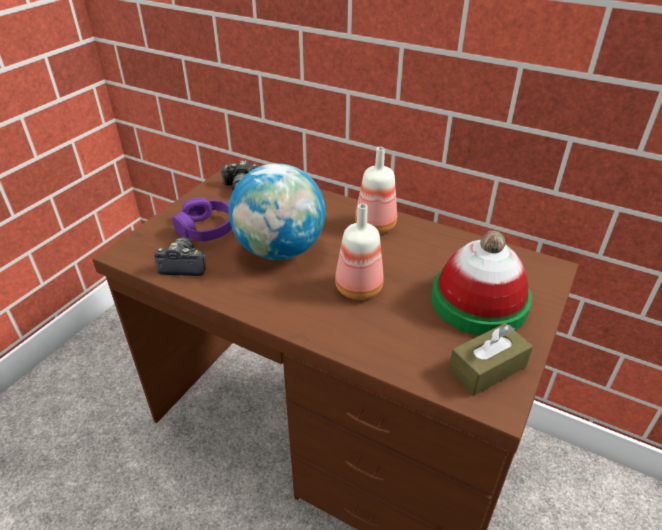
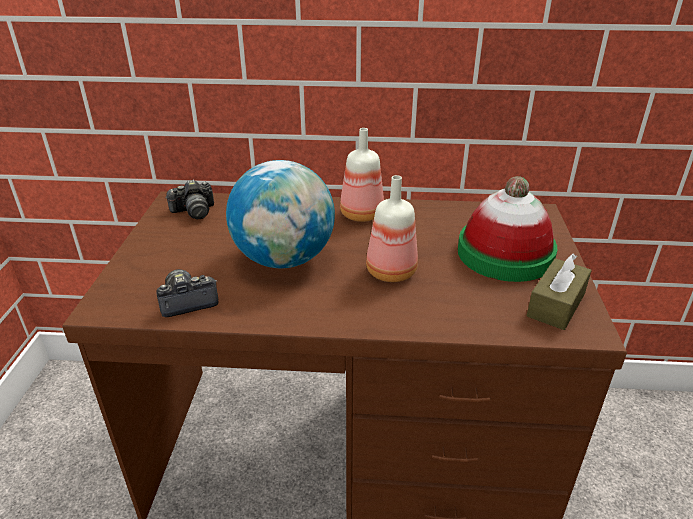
camera: 25 degrees left, 5 degrees down
(206, 229) = (184, 259): purple headphones -> none

